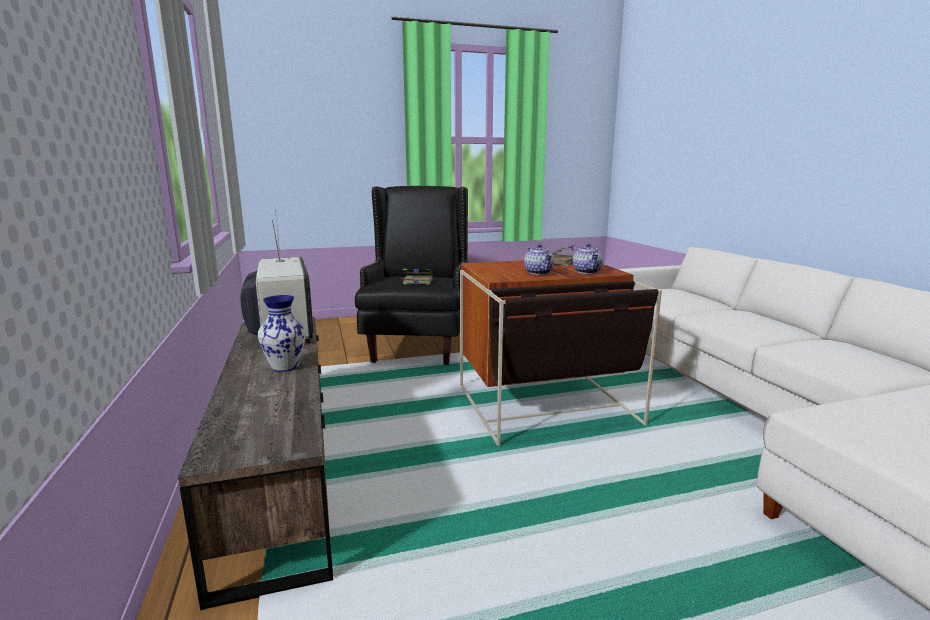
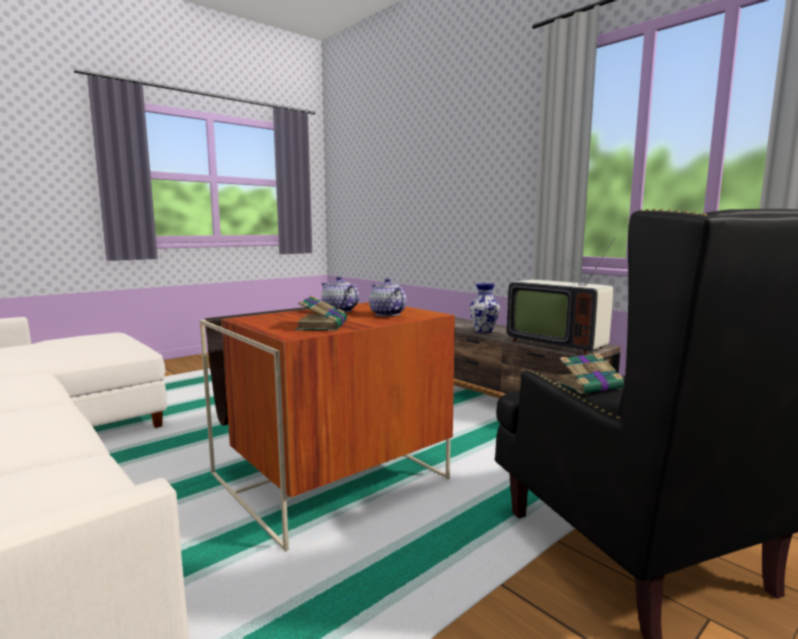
camera: 155 degrees right, 5 degrees down
(587, 272) = (280, 316): teapot -> teapot (387, 314)

